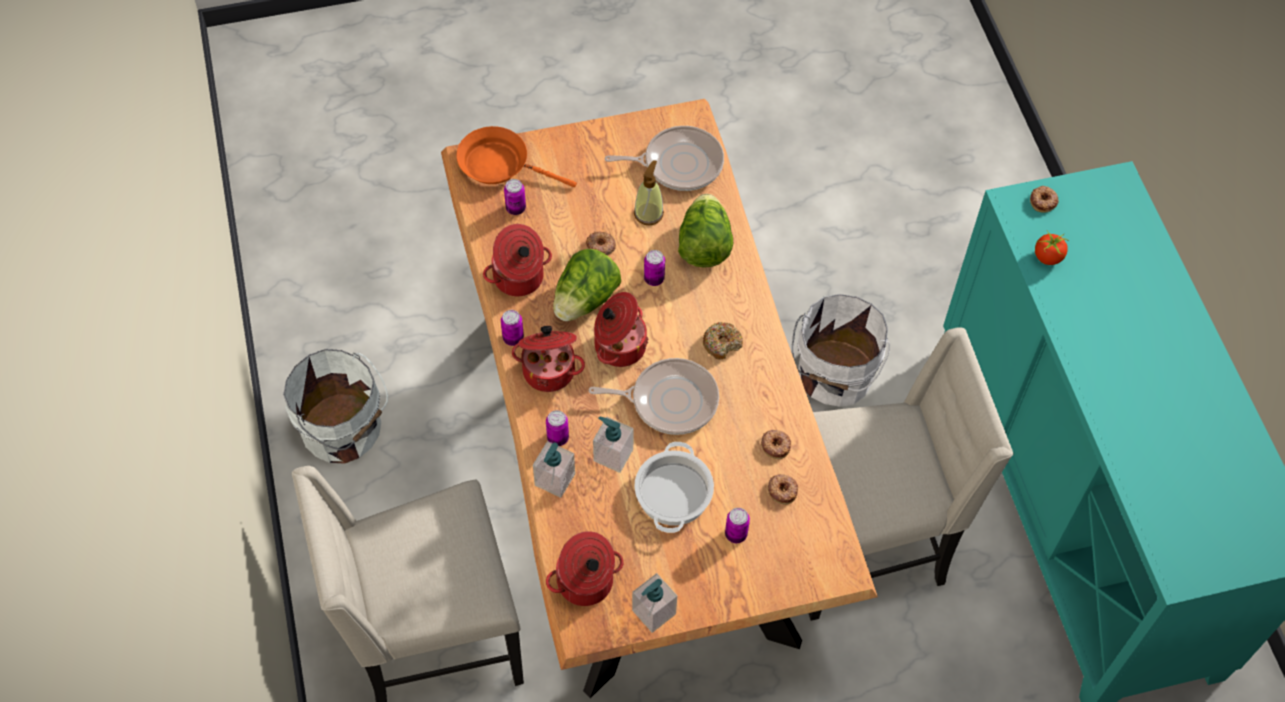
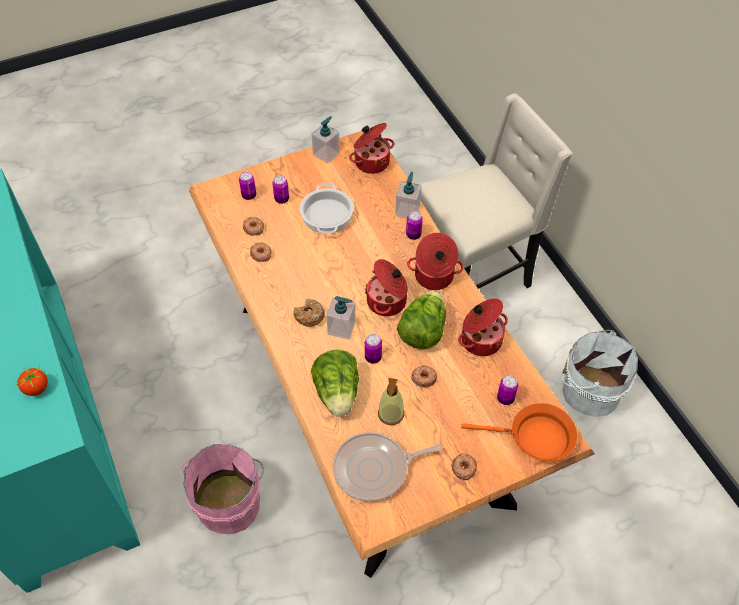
camera: 170 degrees right, 5 degrees down
(513, 338) = (468, 294): can -> can (249, 195)
(613, 455) = (373, 231): soap dispenser -> soap dispenser (341, 328)
(669, 400) = (341, 270): frying pan -> none
(833, 376) = (230, 501): white bucket -> pink bucket
(863, 543) = (204, 377): beige chair -> none
(1043, 201) = (30, 442): donut -> donut (463, 468)

